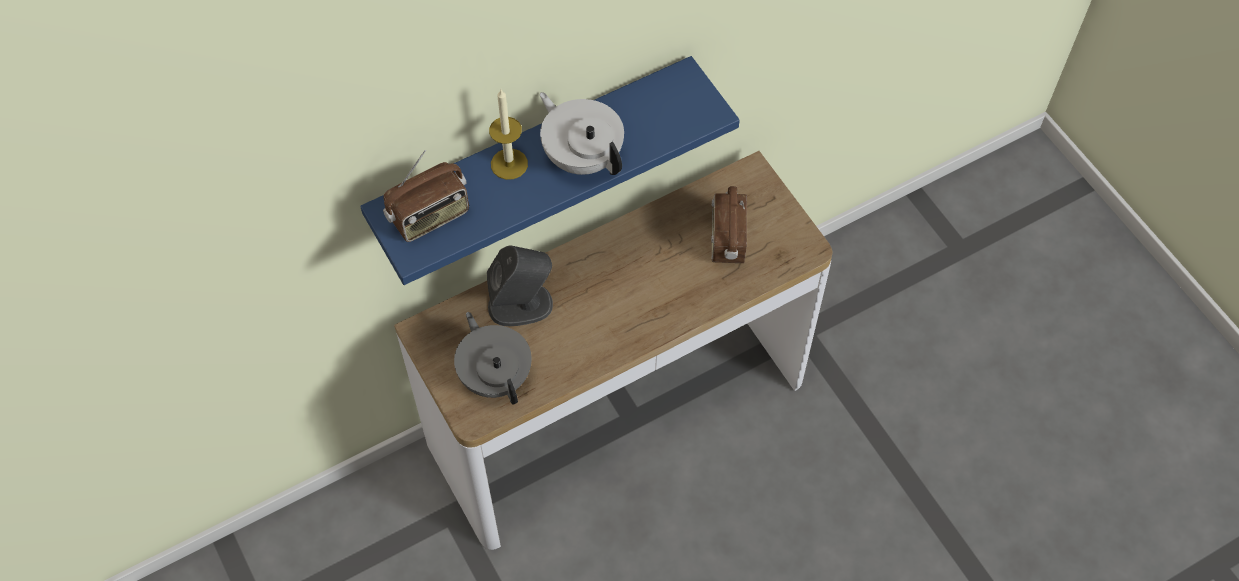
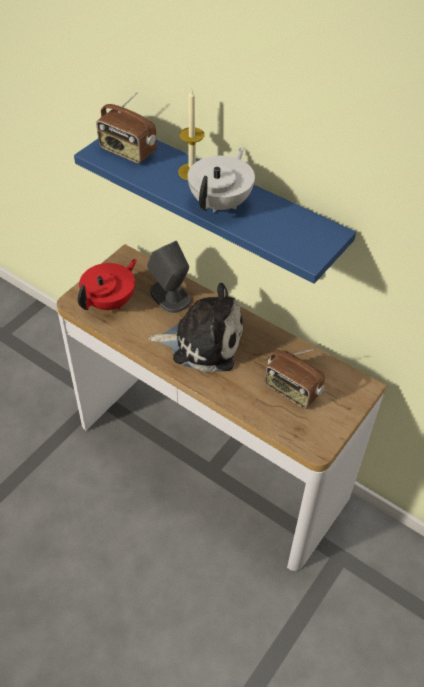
camera: 65 degrees right, 10 degrees down
(495, 375) = (110, 302): grey teapot -> red teapot
(613, 298) = (203, 341): none -> plush toy
(726, 240) = (291, 390): radio -> radio turned 120 degrees counterclockwise

